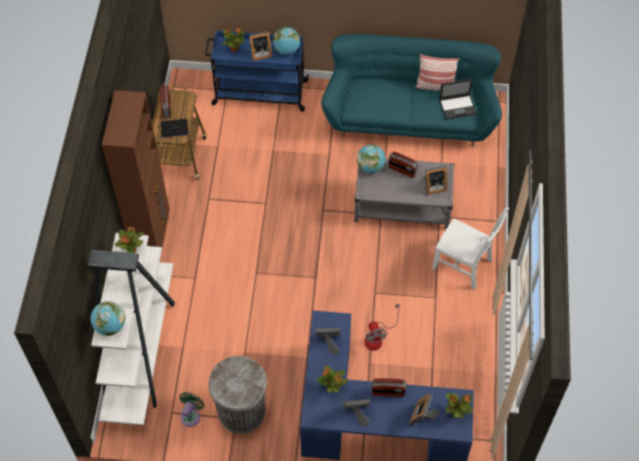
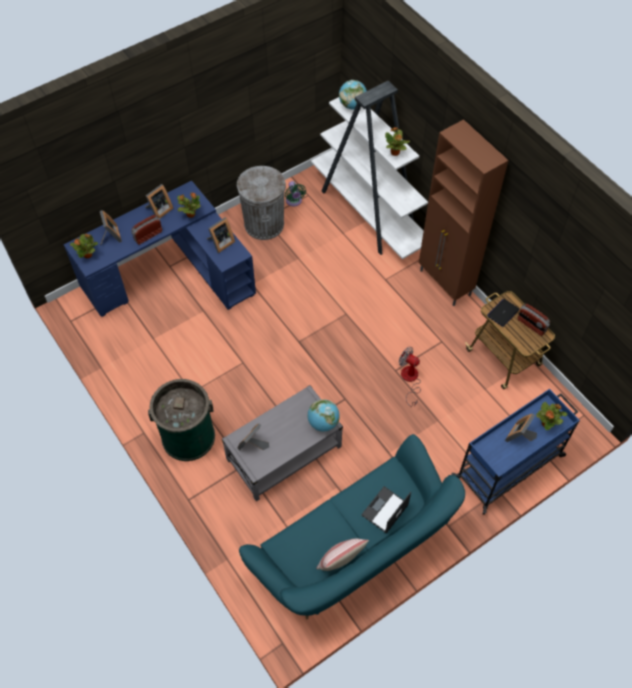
camera: 140 degrees right, 0 degrees up
(286, 50) = (501, 459): globe -> none
(377, 337) = (212, 332): fan -> fan (410, 380)
(402, 170) = (293, 440): radio -> none
(458, 107) = (298, 550): laptop -> laptop (384, 510)
(464, 265) = (188, 436): white chair -> green trash can

